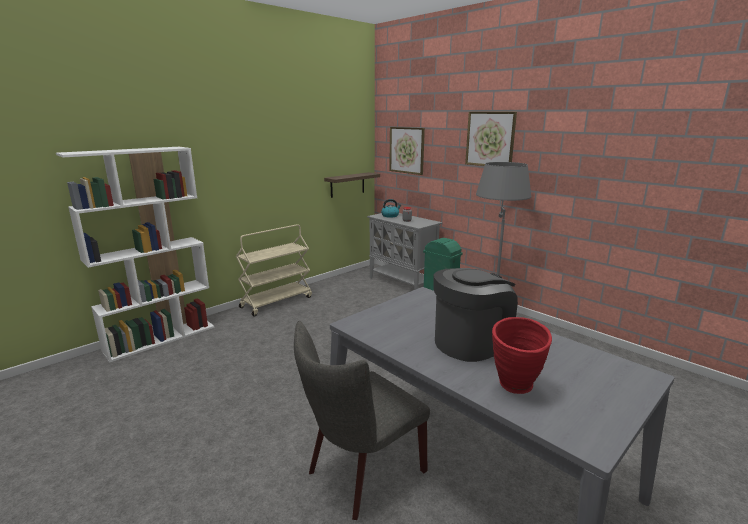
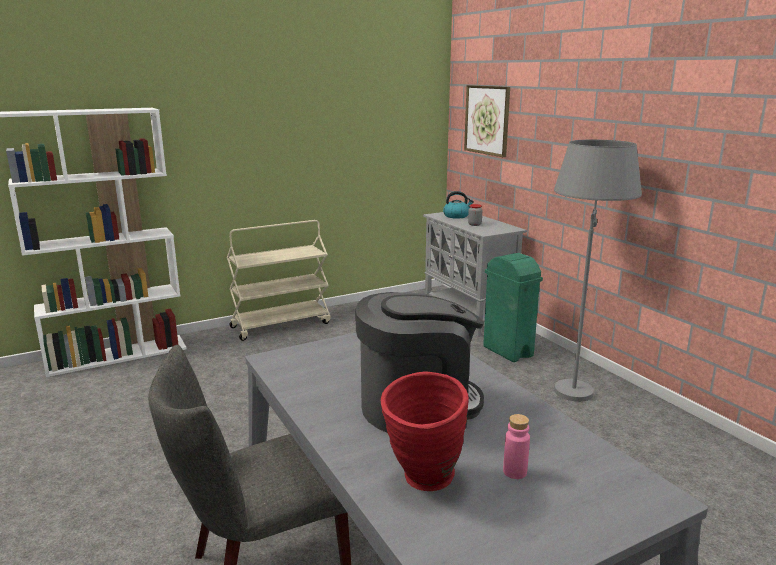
camera: 15 degrees right, 0 degrees up
(347, 185) = (402, 168): shelf -> none
(490, 139) = (595, 104): picture -> none
(561, 373) = (514, 472): none -> pink bottle

